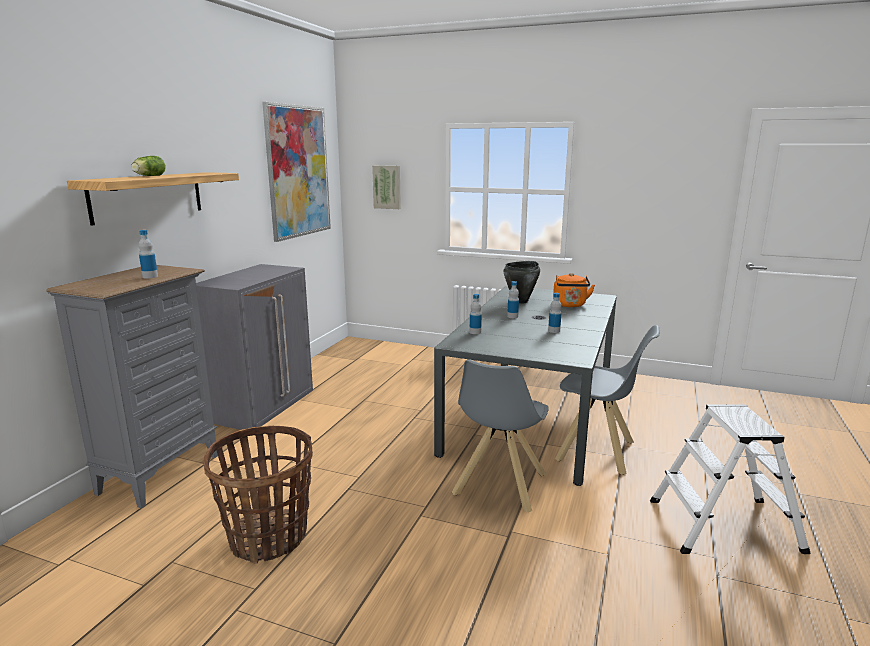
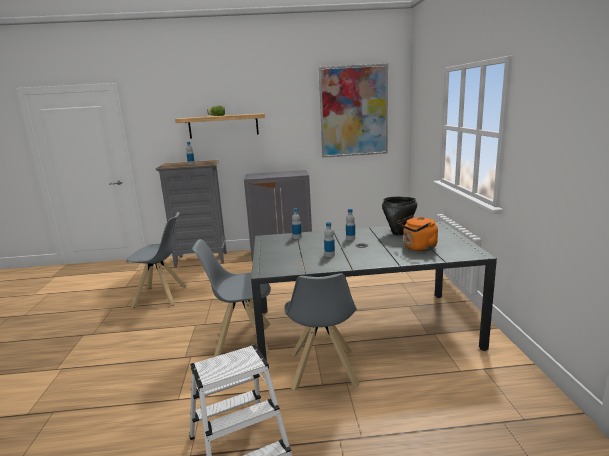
camera: 65 degrees right, 0 degrees up
(268, 537) = (162, 296): basket -> grey chair
(387, 187) = (423, 123): picture -> none

